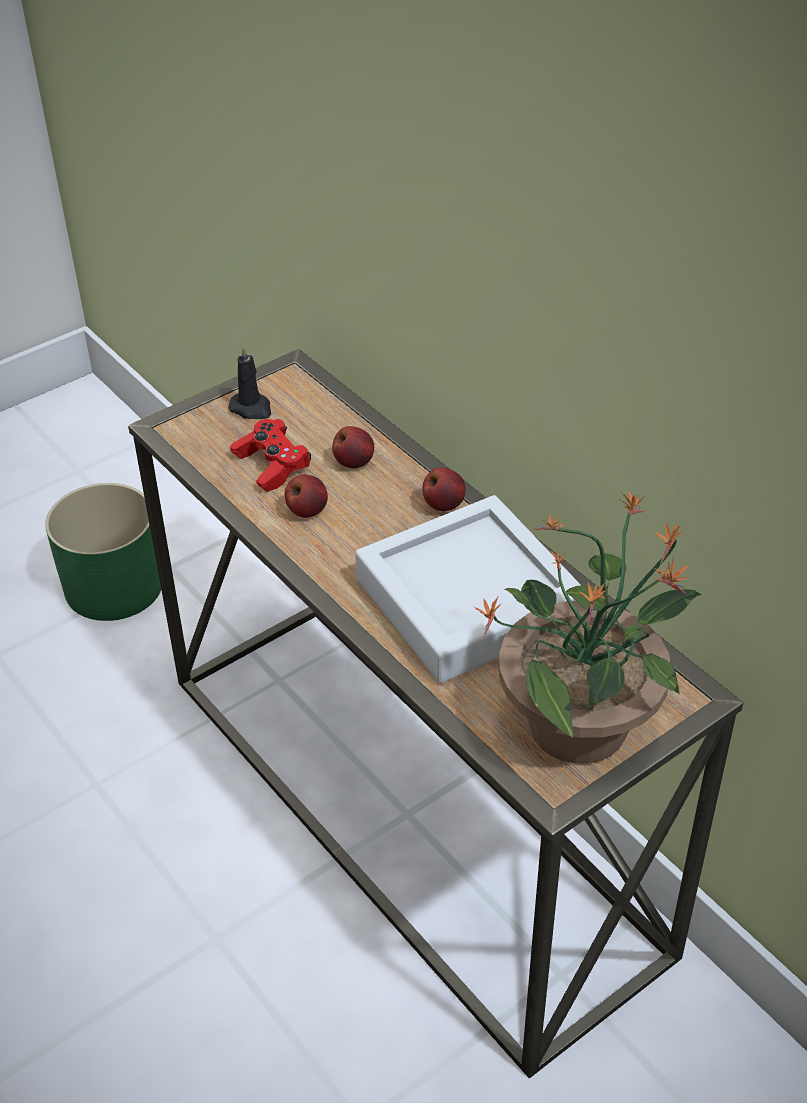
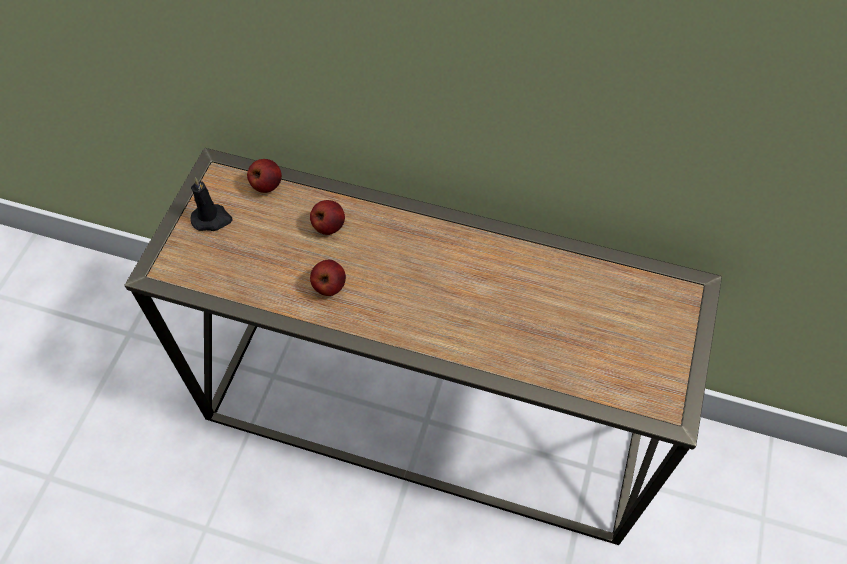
camera: 35 degrees left, 15 degrees up
(115, 585) = (98, 371): green planter -> none
(272, 465) = (270, 261): red game controller -> none
(443, 505) = (421, 229): apple -> apple (267, 185)
(468, 599) = (500, 297): grey tray -> none
(581, 724) = (647, 351): potted plant -> none

